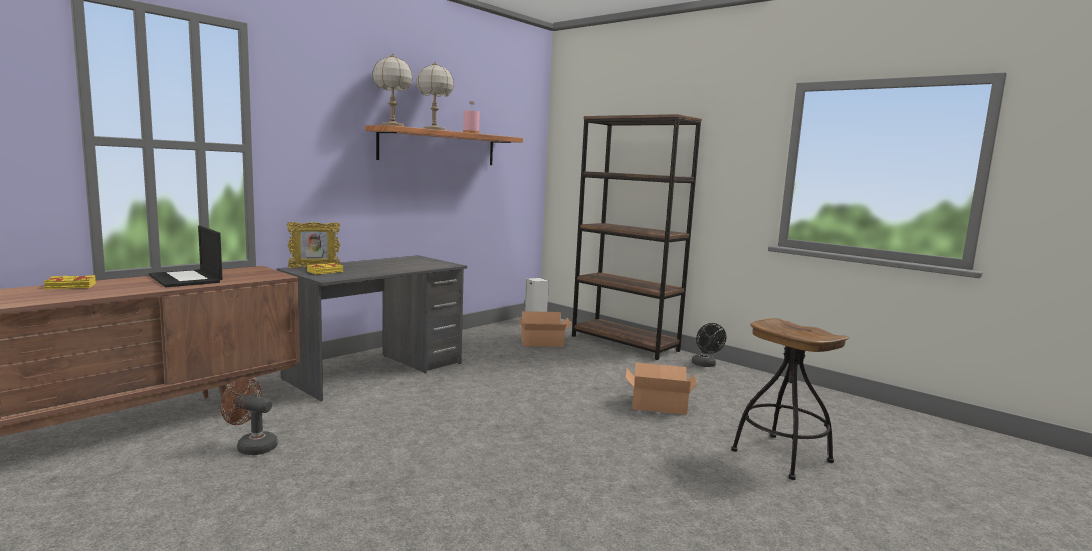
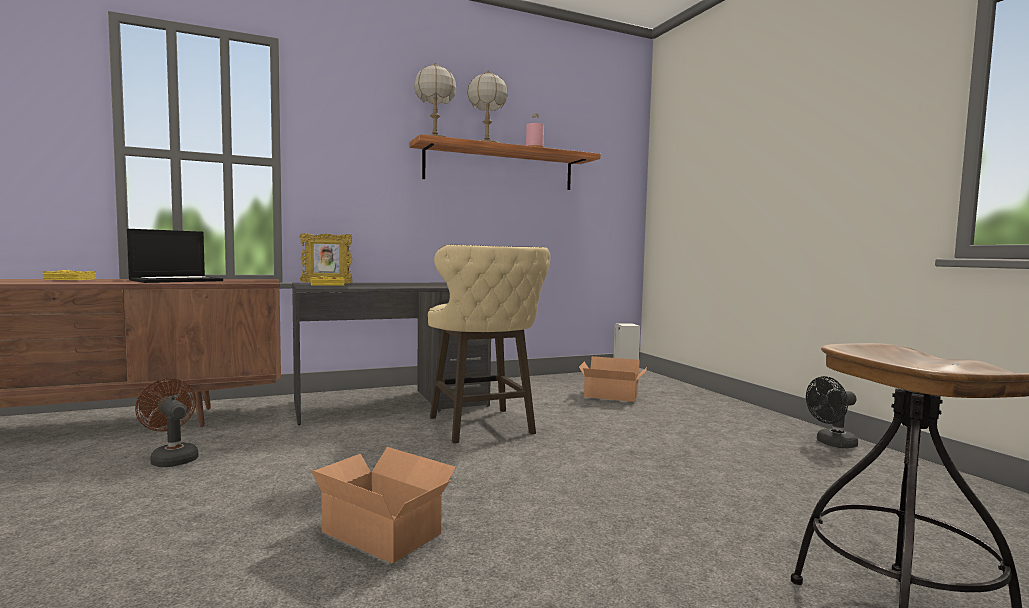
camera: 25 degrees right, 5 degrees down
(186, 279) = (177, 280): laptop -> laptop turned 120 degrees counterclockwise
(475, 382) = (482, 427): none -> beige stool
(624, 343) = (723, 406): brown bookcase -> none
(657, 404) = (708, 485): cardboard box -> cardboard box (383, 530)
(705, 365) = (831, 443): black fan -> black fan turned 60 degrees clockwise

